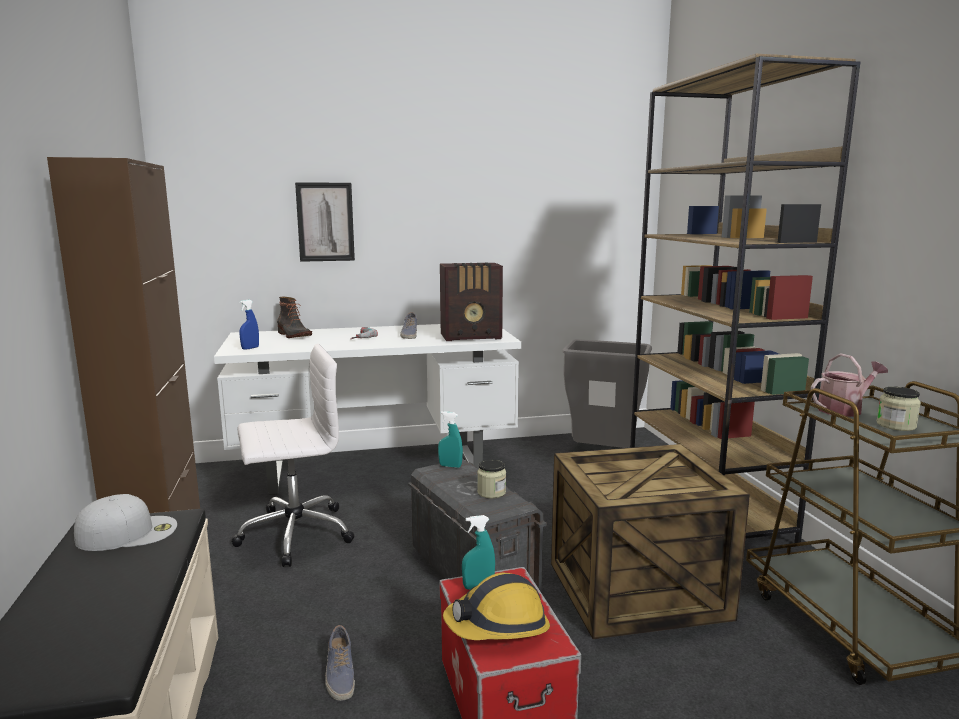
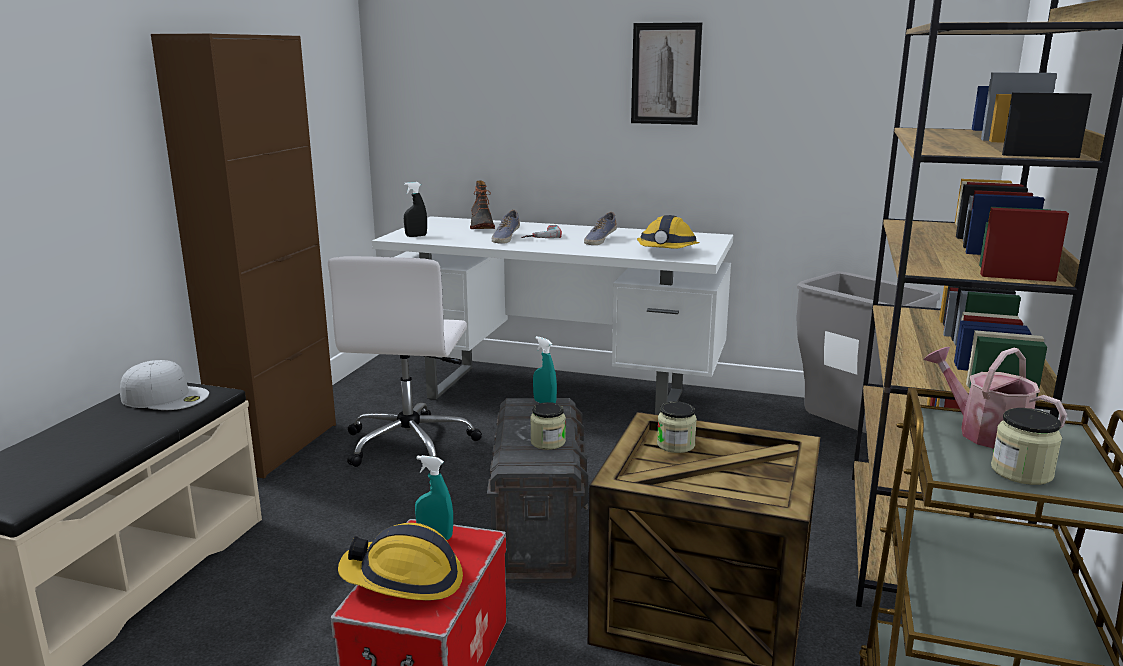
camera: 30 degrees right, 5 degrees up
(250, 348) = (416, 236): blue spray bottle -> black spray bottle
(293, 534) = (411, 443): white office chair -> white office chair turned 90 degrees clockwise
(325, 222) = (533, 94): picture -> picture (666, 74)
(339, 674) = (319, 586): shoe -> shoe (505, 238)
(472, 337) = (667, 251): radio -> hard hat
(603, 469) = (675, 445): none -> jar
(843, 410) = (984, 432): watering can -> watering can turned 135 degrees counterclockwise

